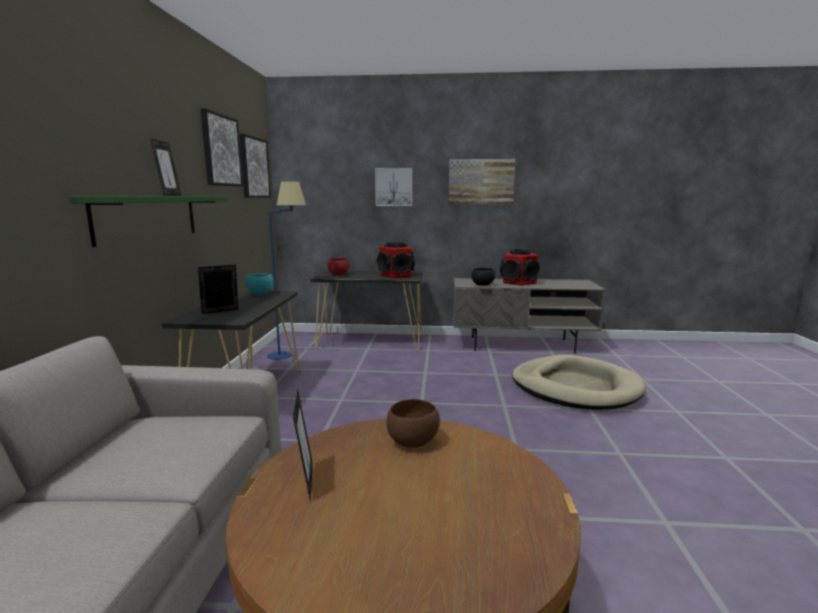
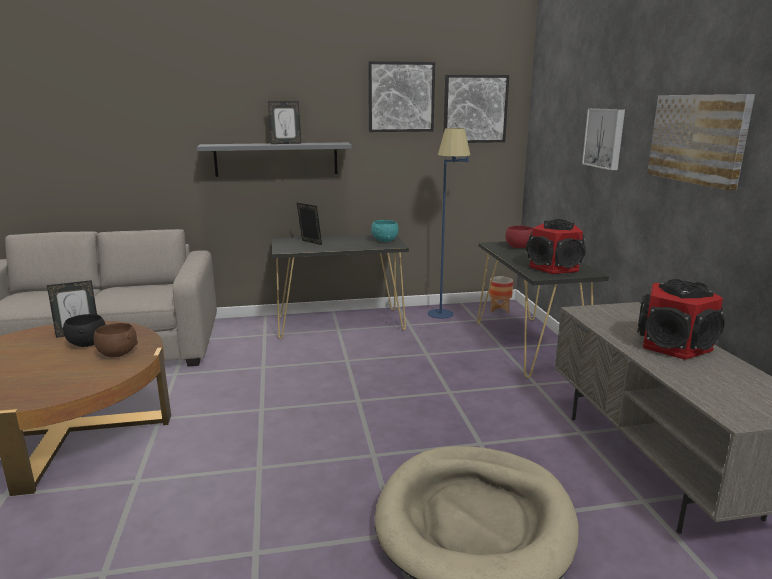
camera: 75 degrees right, 5 degrees up
(148, 217) = (276, 159): green shelf -> grey shelf
(297, 338) = (499, 309): none -> planter
(482, 285) = (599, 321): black bowl -> black bowl (87, 344)

